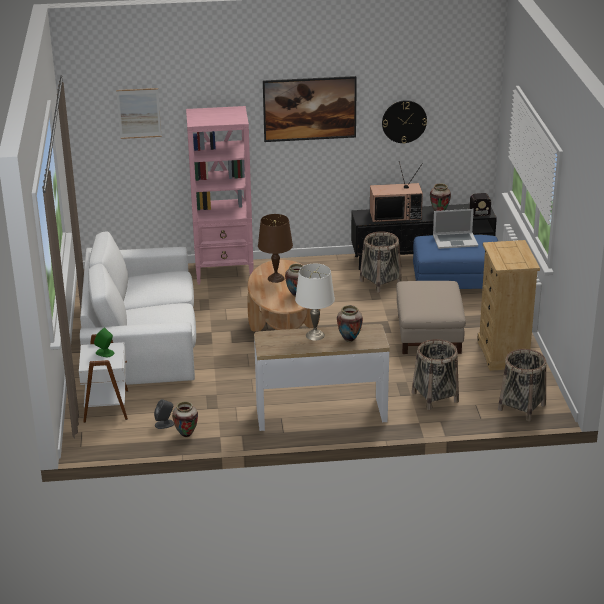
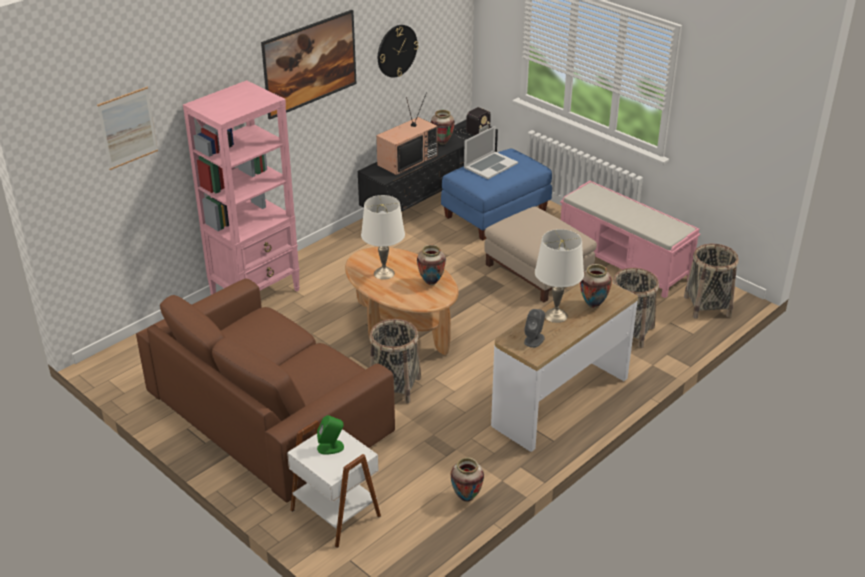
camera: 40 degrees left, 5 degrees up
(142, 340) = (270, 413): white sofa -> brown sofa
(164, 424) = (427, 498): grey speaker -> grey speaker (534, 339)
(275, 278) = (383, 273): brown table lamp -> white table lamp
(380, 282) = (425, 238): basket -> basket (394, 386)
(504, 354) = (624, 262): beige dresser -> pink bench

